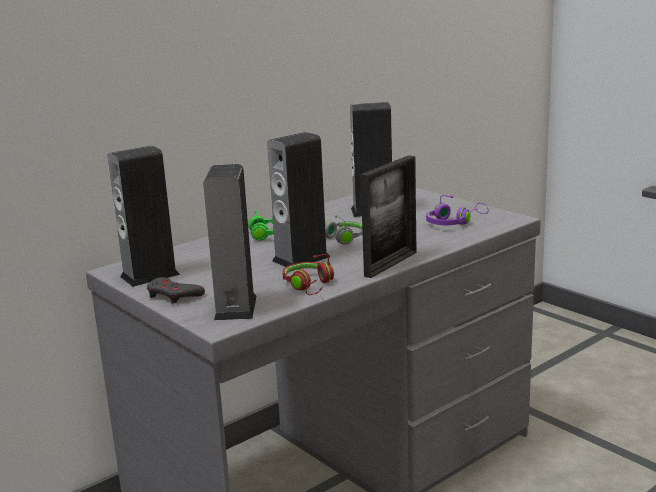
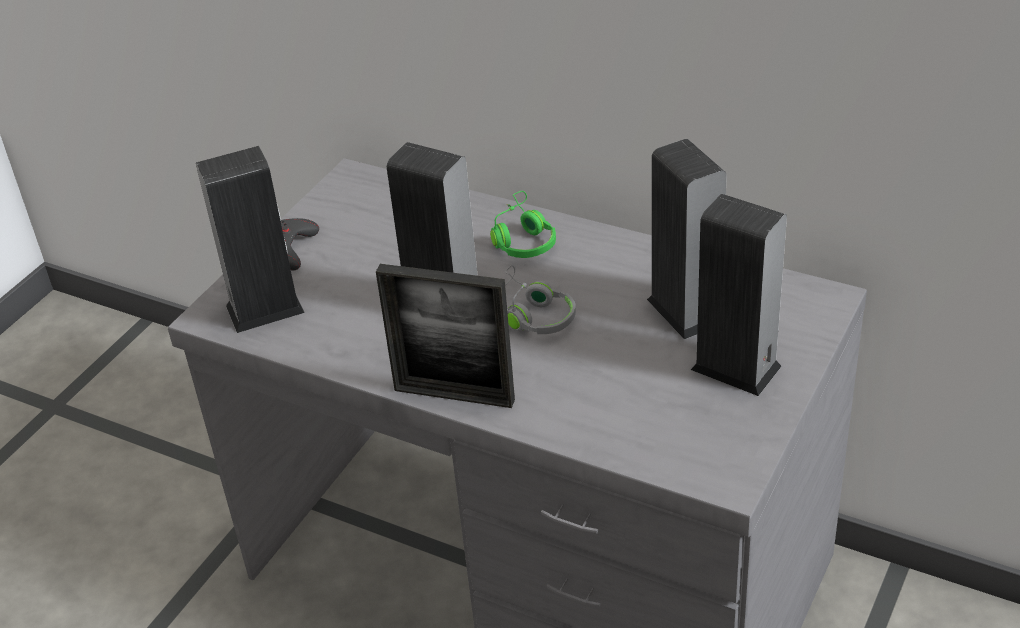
camera: 70 degrees right, 20 degrees up
(150, 275) = (344, 208): speaker -> speaker (736, 368)
(309, 286) = (349, 345): red headphones -> none
(453, 222) = (671, 414): purple headphones -> none

